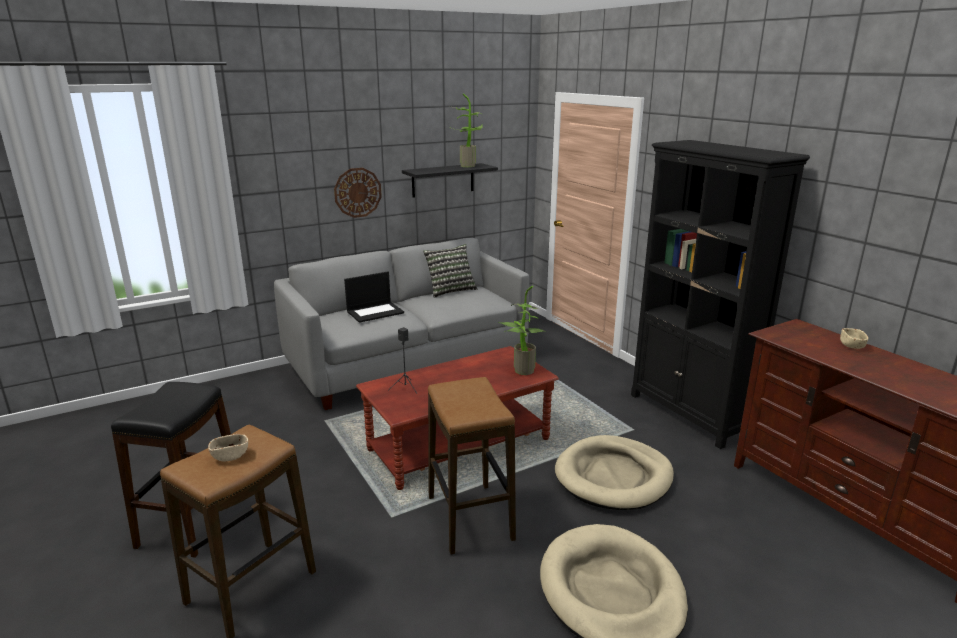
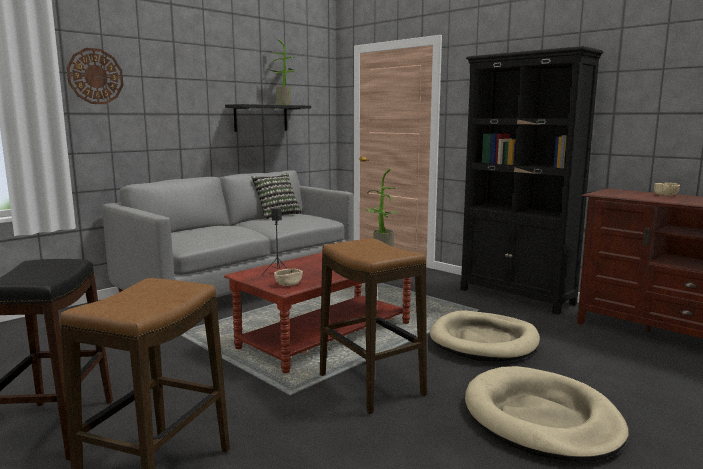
camera: 15 degrees left, 10 degrees down
(230, 456) = (144, 297): beige bowl -> beige bowl (288, 284)
(357, 192) = (185, 122): wall clock -> wall clock (95, 76)
(375, 312) = (215, 228): laptop -> none

